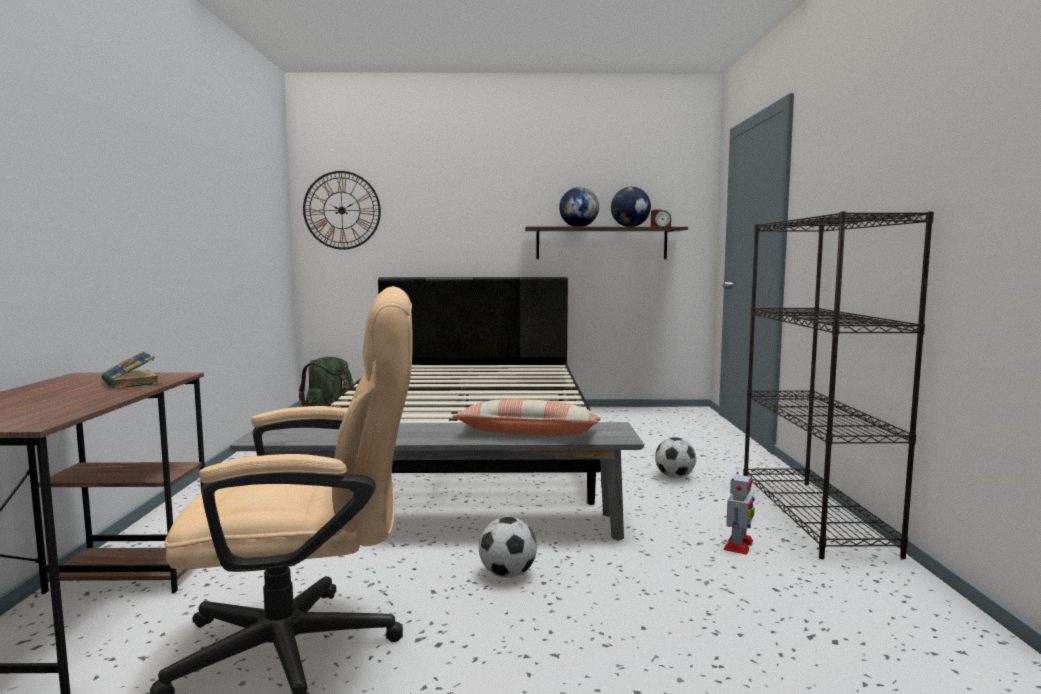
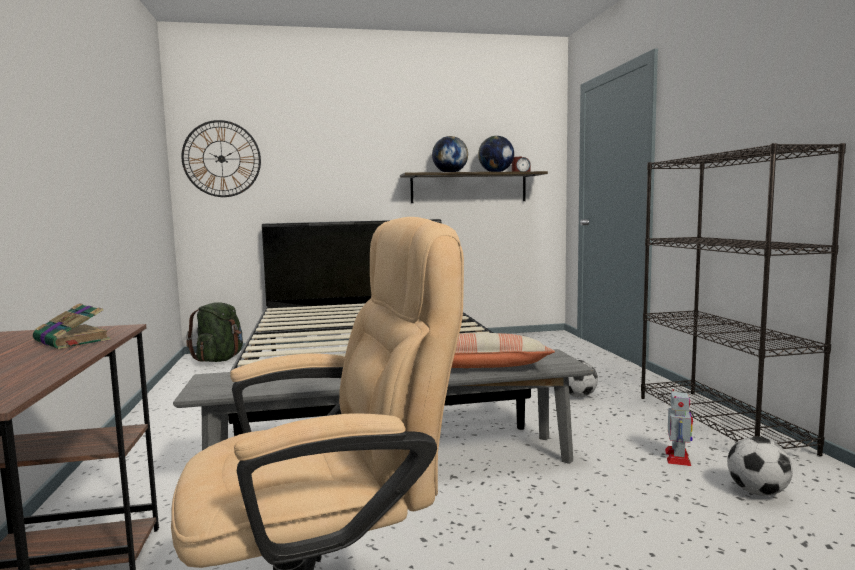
camera: 10 degrees left, 0 degrees up
(507, 574) = (487, 511): football -> football (757, 492)

